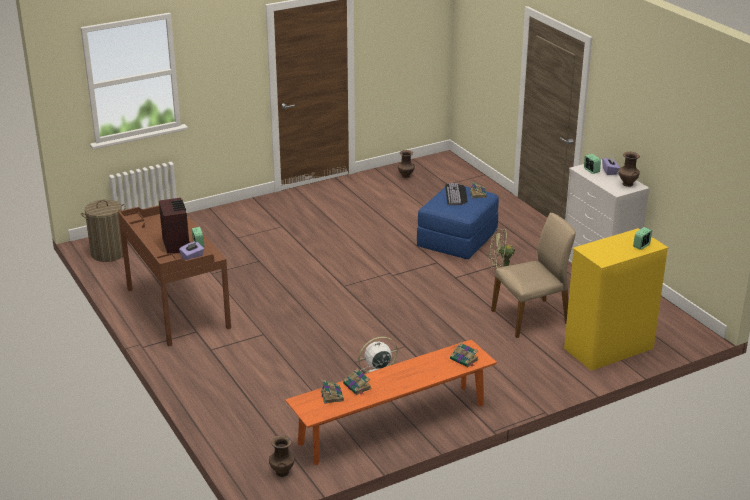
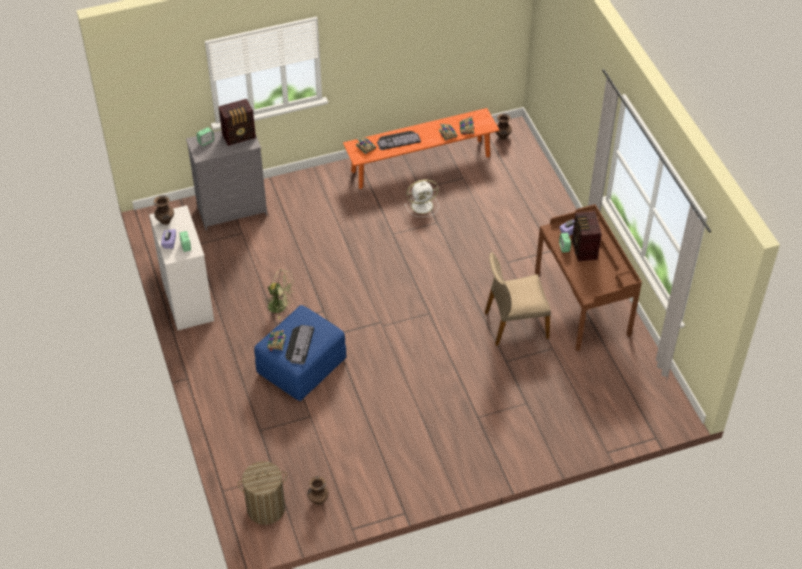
camera: 170 degrees left, 20 degrees up
(108, 253) = (658, 395): laundry basket -> laundry basket (266, 508)
(423, 372) = (398, 140): none -> keyboard
(531, 317) = (277, 251): beige chair -> beige chair (515, 324)
(605, 254) = (239, 136): none -> radio
(608, 349) = (232, 210): yellow dresser -> grey dresser

